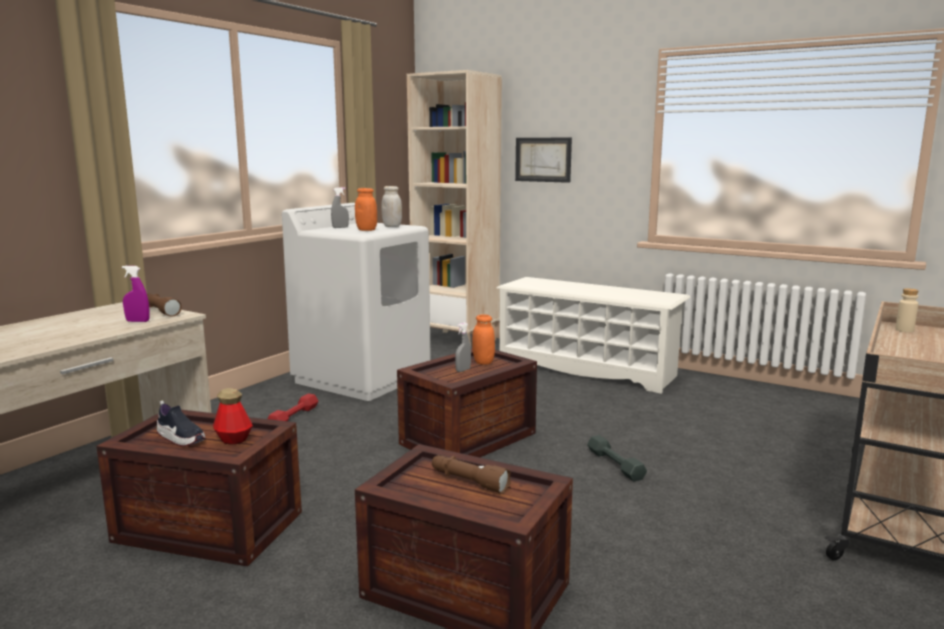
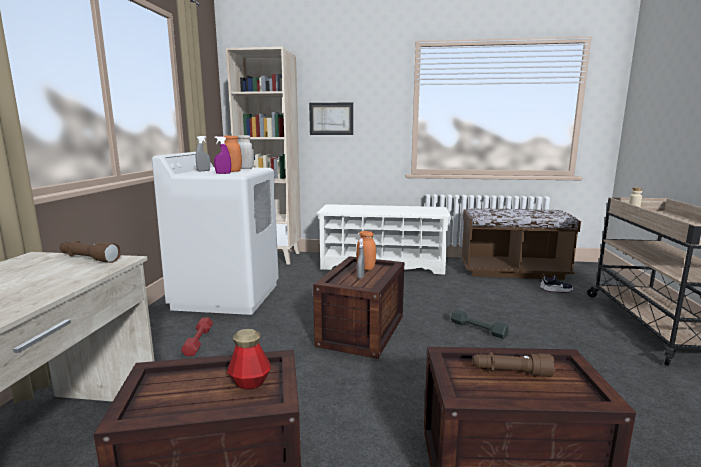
camera: 25 degrees left, 0 degrees up
(137, 321) = (77, 273): purple spray bottle -> purple spray bottle (223, 173)
(181, 439) = (188, 396): shoe -> shoe (556, 290)
(776, 405) = (512, 271): none -> brown bench

